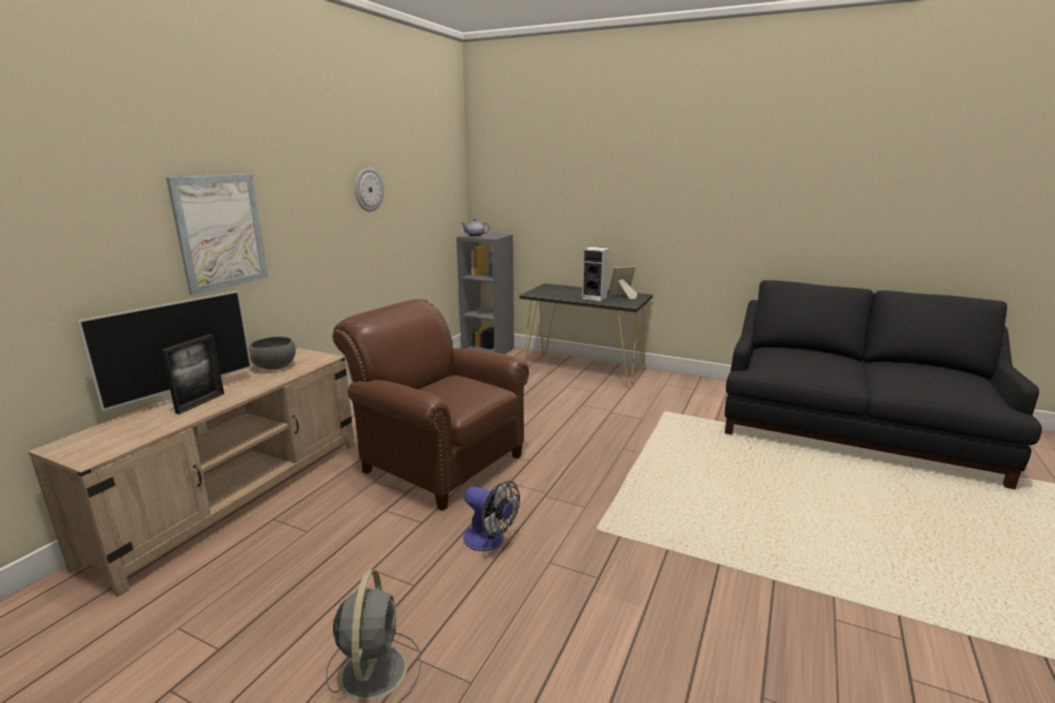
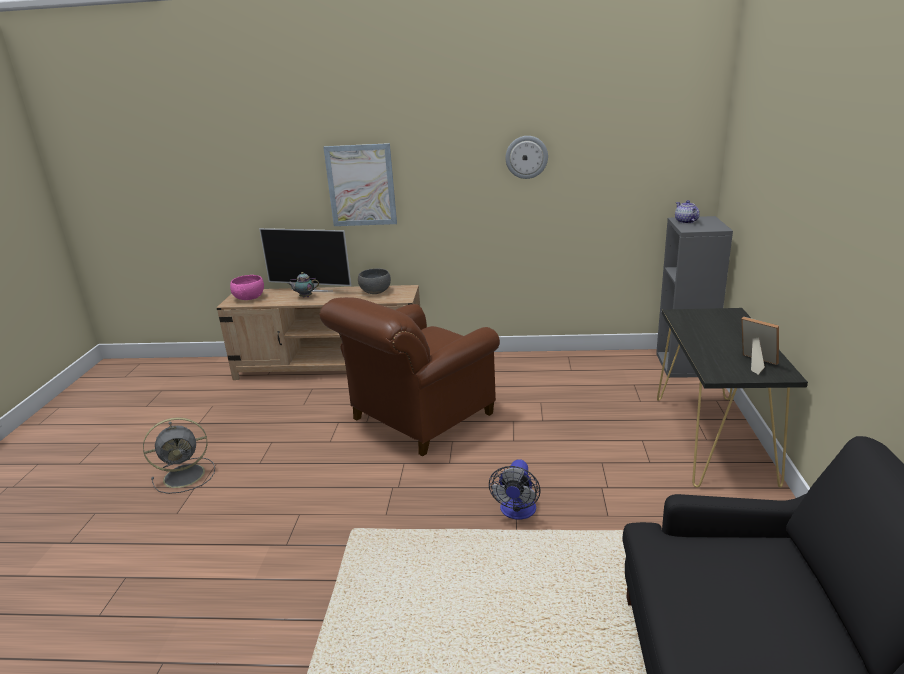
camera: 70 degrees right, 5 degrees up
(105, 441) = (249, 298): none -> pink bowl
(200, 403) = (305, 297): picture frame -> teapot
(437, 461) = (417, 419): brown armchair -> brown armchair turned 150 degrees counterclockwise
(489, 541) = (317, 478): fan -> fan (517, 512)
(595, 298) = (716, 349): speaker -> none

